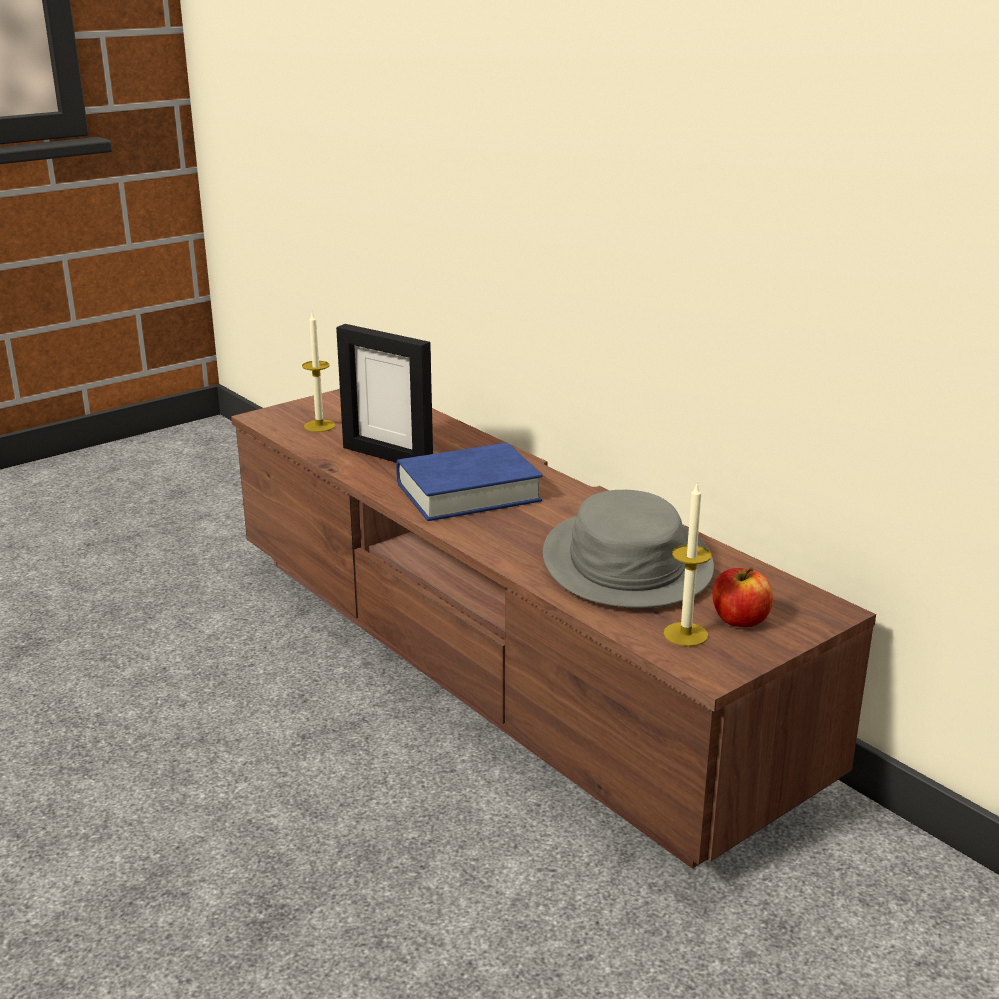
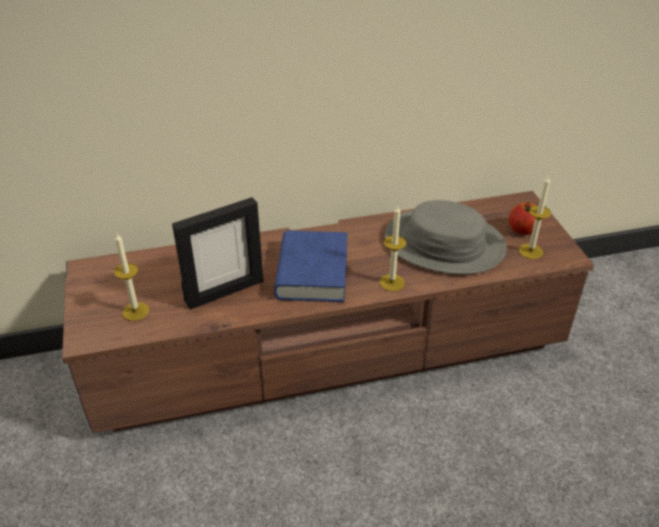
camera: 65 degrees left, 15 degrees up
(496, 543) = (392, 282): none -> candle

